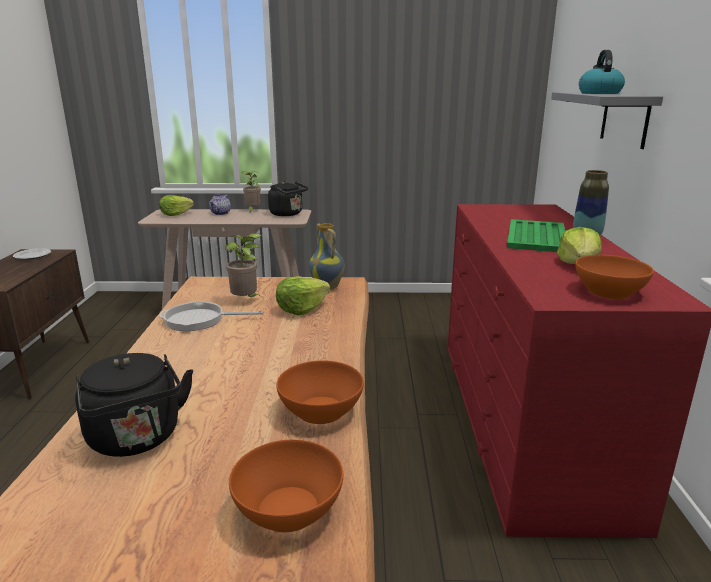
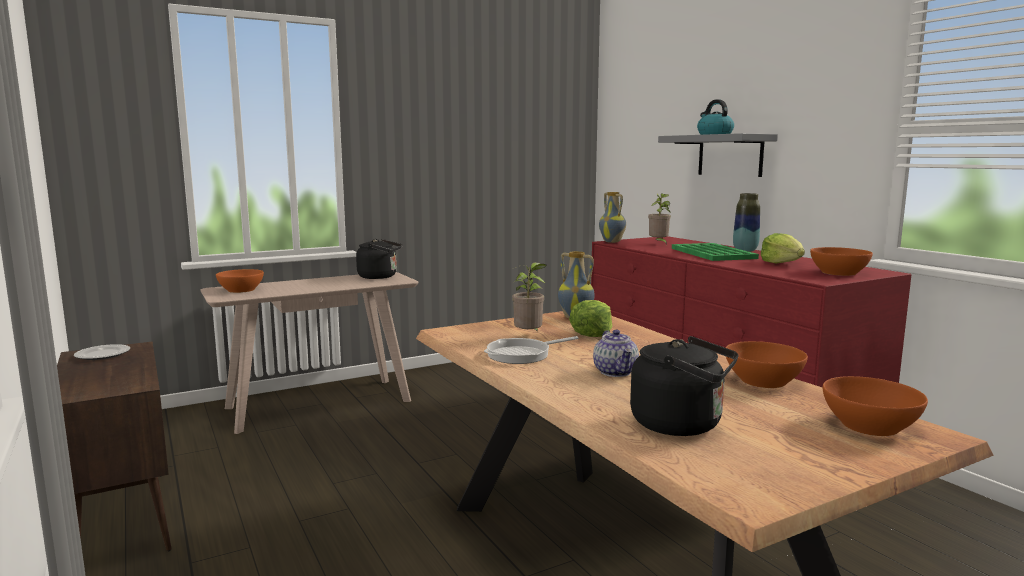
camera: 30 degrees left, 10 degrees down
(176, 214) = (240, 290): lettuce -> orange bowl
(221, 213) = (298, 284): teapot -> teapot (616, 372)
(252, 210) = (330, 278): potted plant -> potted plant (658, 244)
(475, 207) = (612, 242): none -> vase

